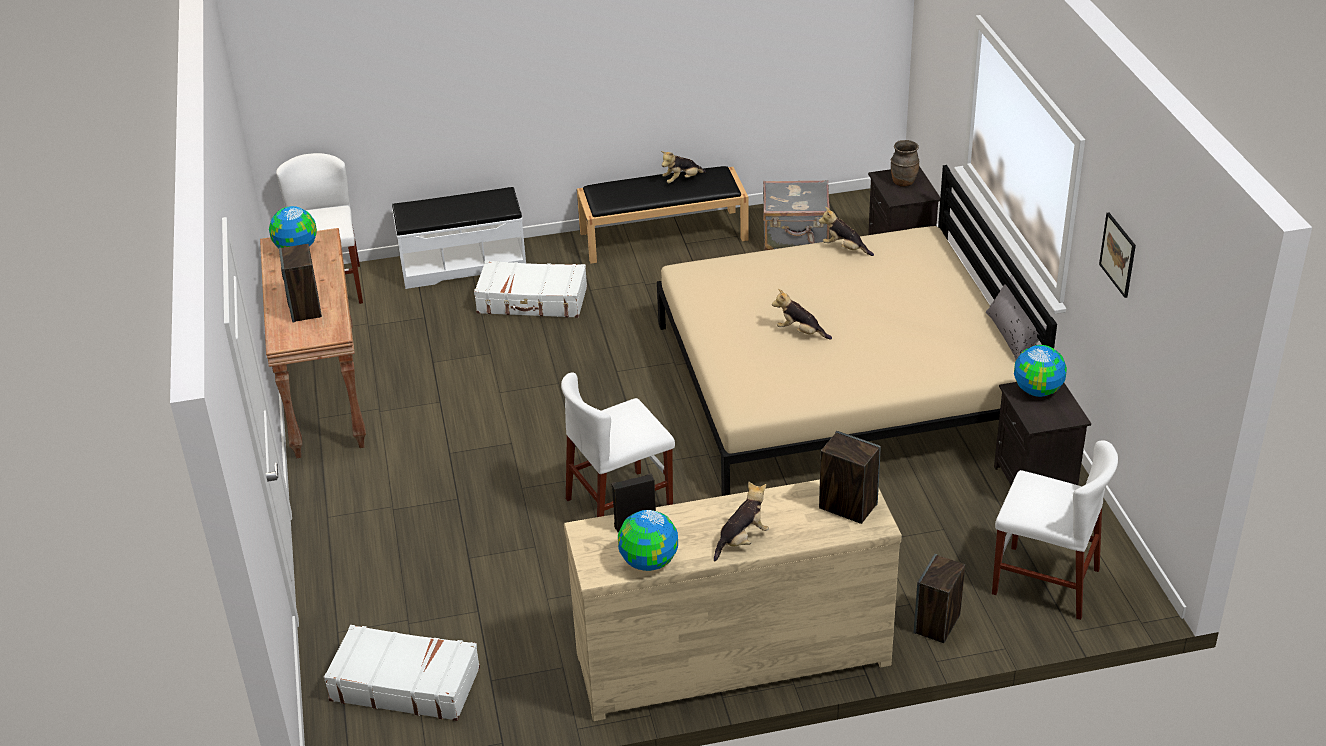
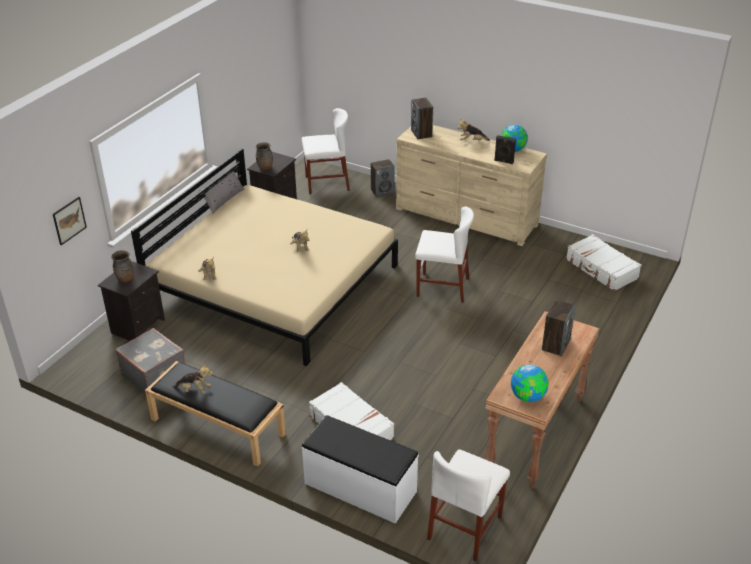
camera: 140 degrees left, 0 degrees up
(1037, 390) = (265, 168): globe -> brown vase
(1045, 581) = (327, 183): white chair -> white chair turned 105 degrees clockwise
(1118, 254) = (237, 84): picture -> picture (69, 220)

